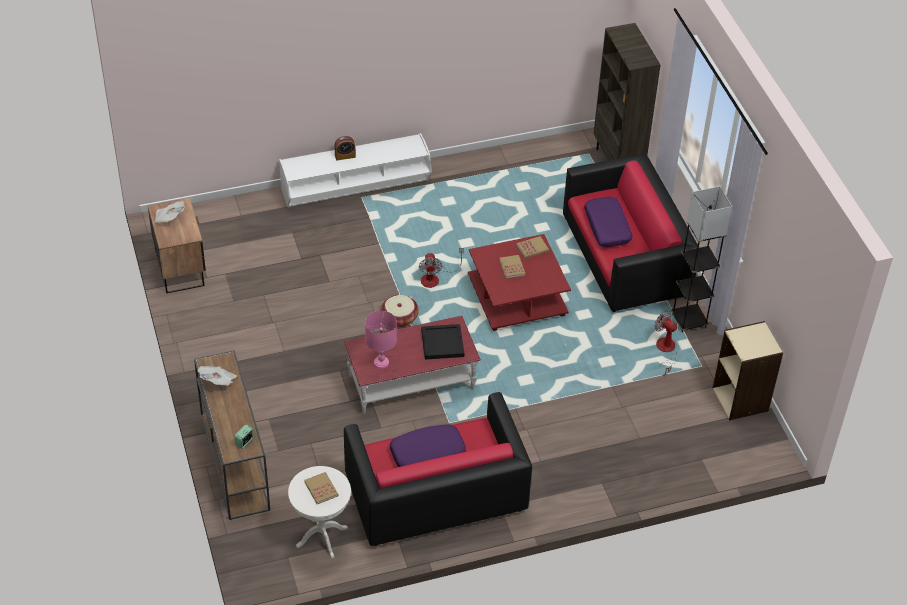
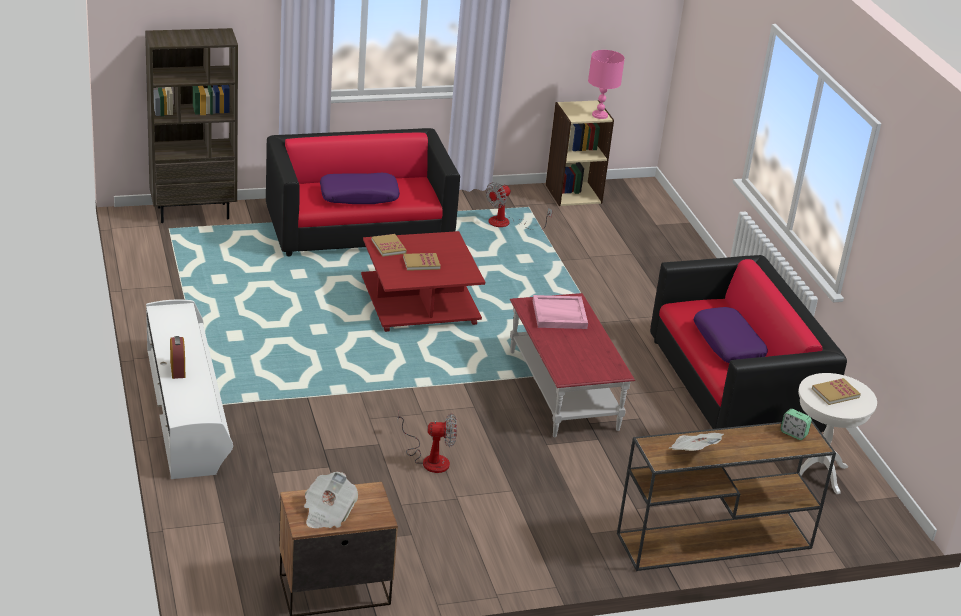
camera: 90 degrees left, 15 degrees down
(381, 363) = (596, 360): pink table lamp -> pink table lamp (600, 115)
(399, 318) = (451, 391): basket -> none
(435, 278) = (380, 358): fan -> fan (429, 459)
(442, 343) = (559, 315): black tray -> pink tray
(689, 320) = (461, 205): grey floor lamp -> none

